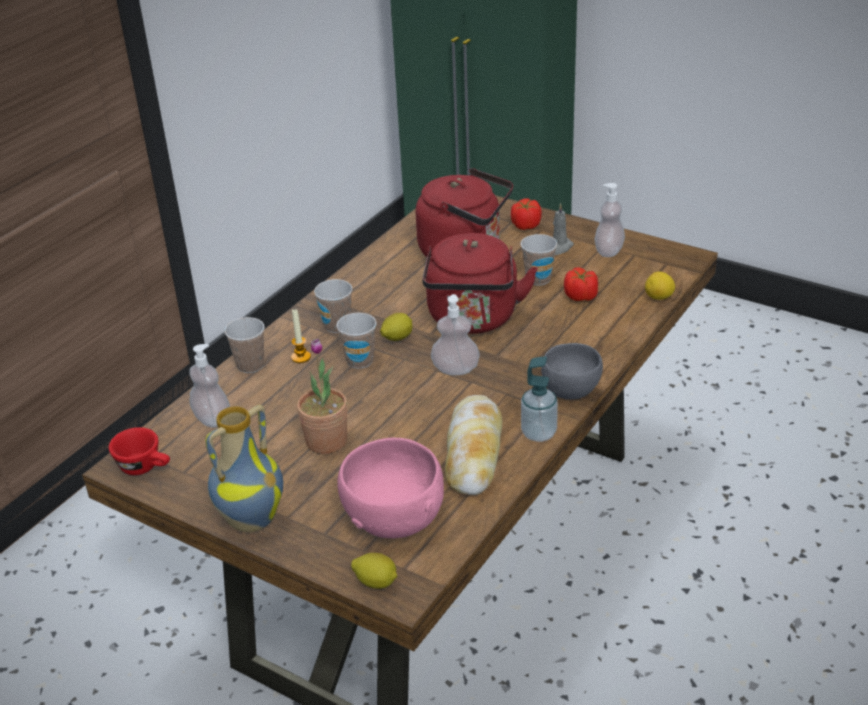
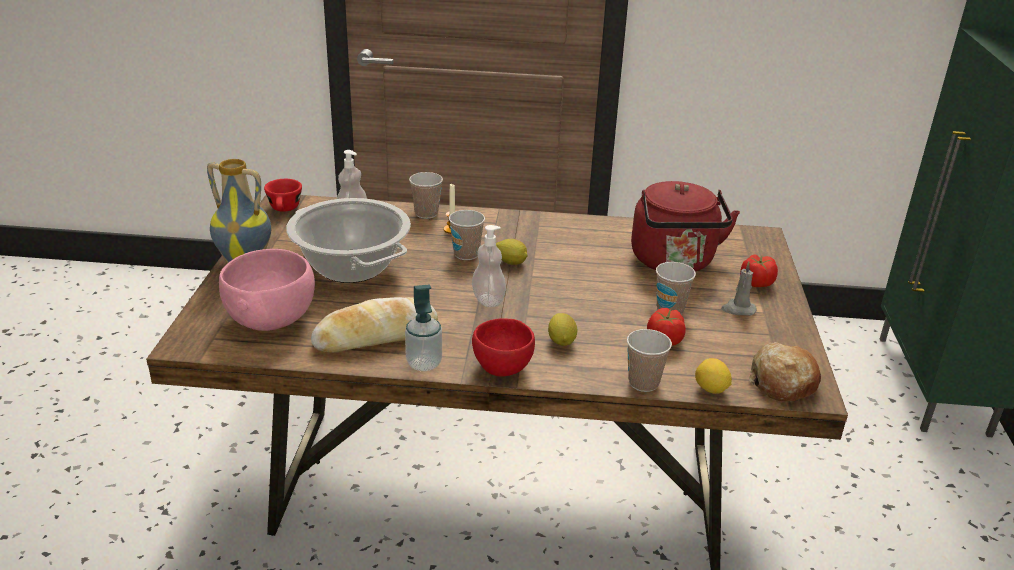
camera: 60 degrees right, 5 degrees down
(326, 441) = (352, 267): potted plant -> cooking pot
(337, 326) = (506, 233): cup -> cup (643, 383)
(376, 582) = (193, 330): lemon -> lemon (561, 341)
(473, 320) = (570, 291): red kettle -> none
(570, 389) = (503, 366): grey bowl -> red bowl
(609, 251) = (765, 340): soap dispenser -> none
(667, 264) = (782, 383): none -> bread

